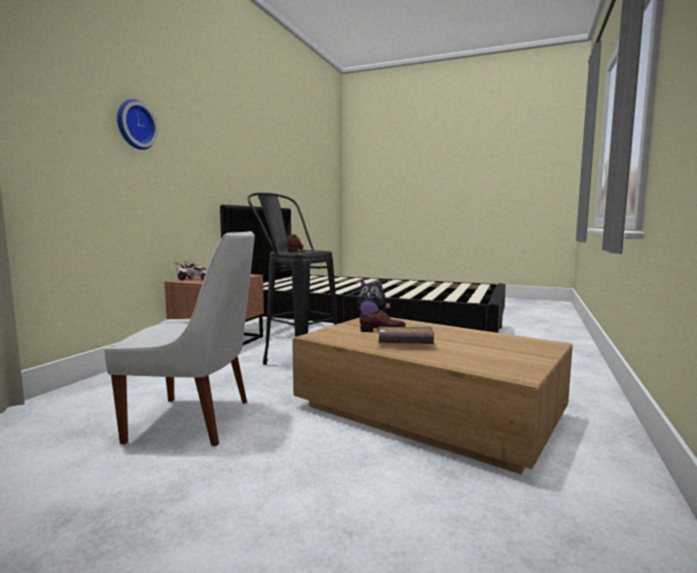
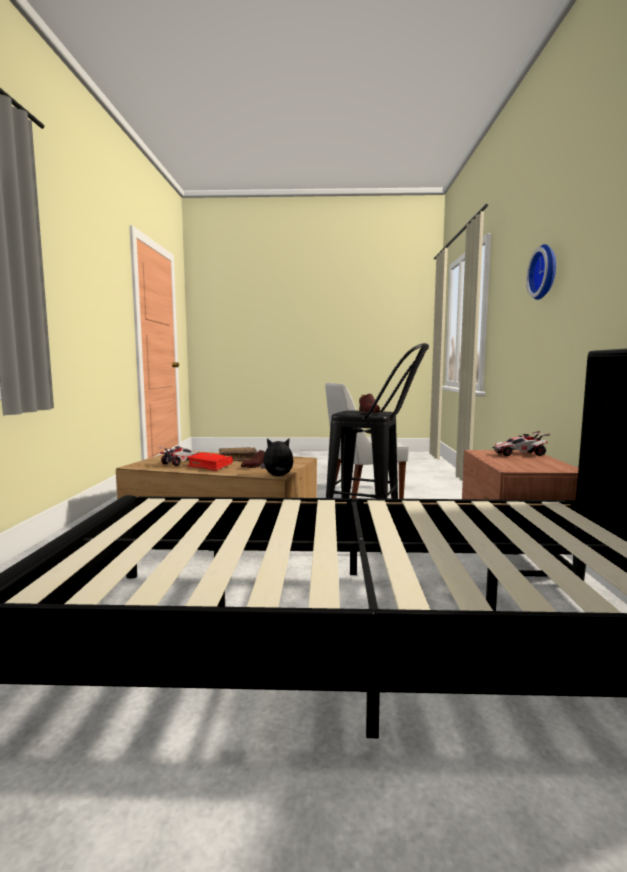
camera: 160 degrees right, 0 degrees up
(443, 334) = (210, 466): none -> red book
(488, 344) = (181, 462): none -> toy car

